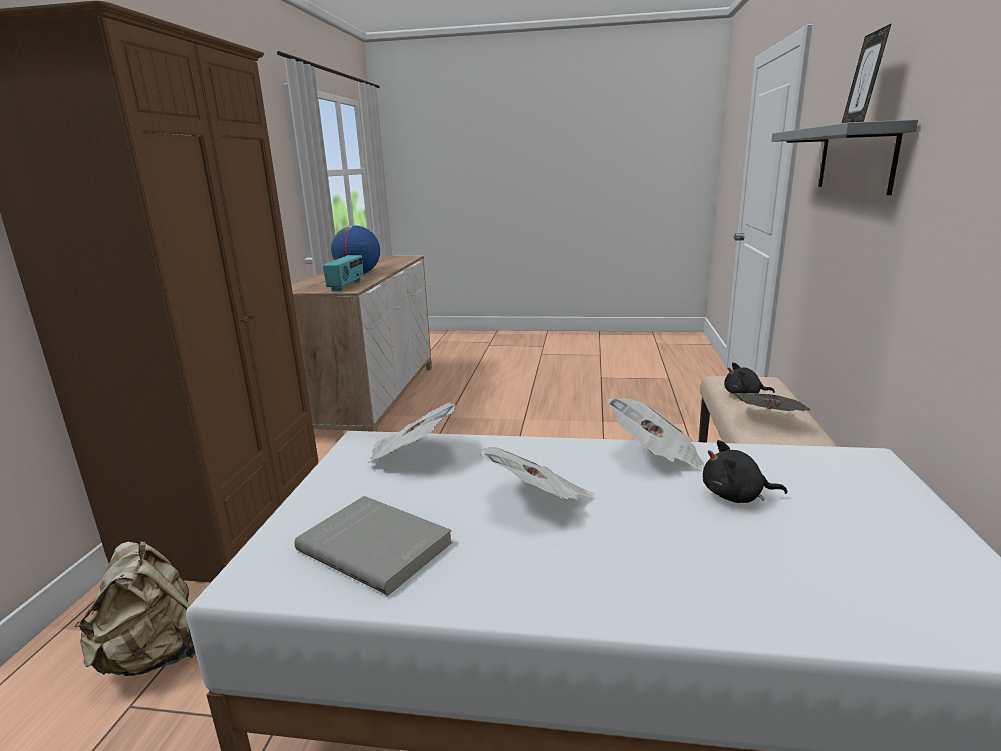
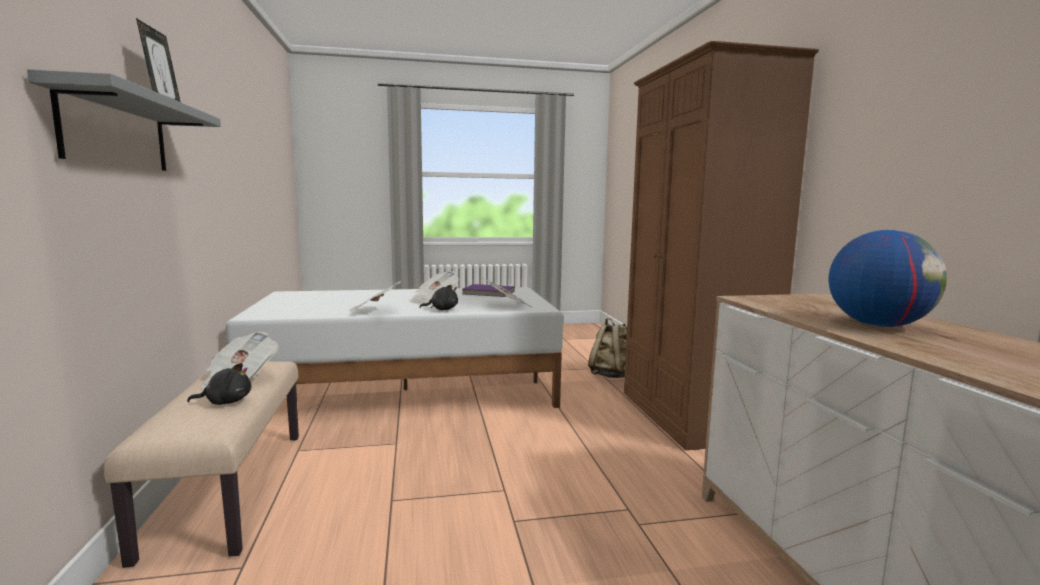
camera: 160 degrees right, 10 degrees down
(346, 285) = (777, 303): radio -> none
(376, 545) = (488, 293): grey book -> purple book
(736, 496) = (343, 304): black plush toy -> black plush toy (442, 309)

